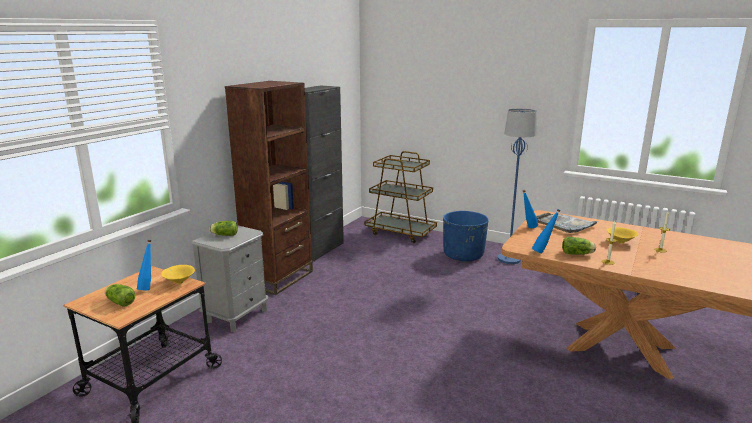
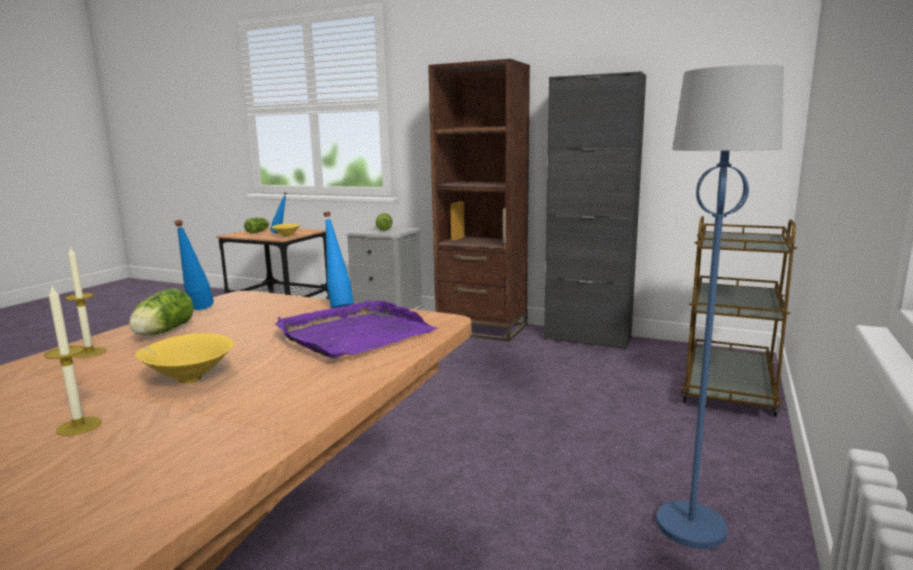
camera: 85 degrees right, 5 degrees down
(463, 255) = (665, 457): blue planter -> none
(564, 224) = (355, 334): grey tray -> purple tray

